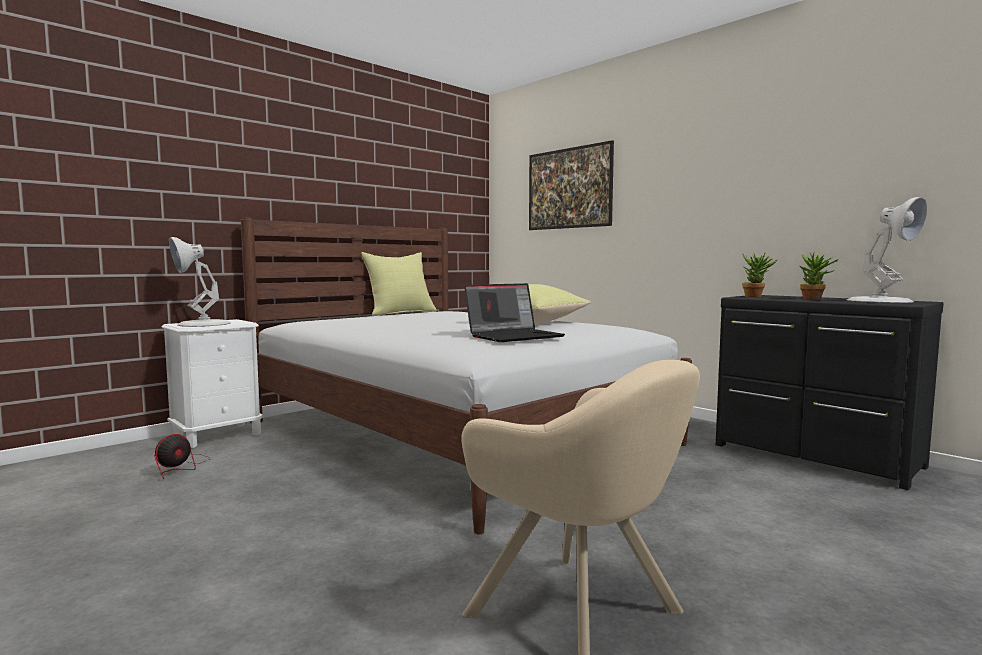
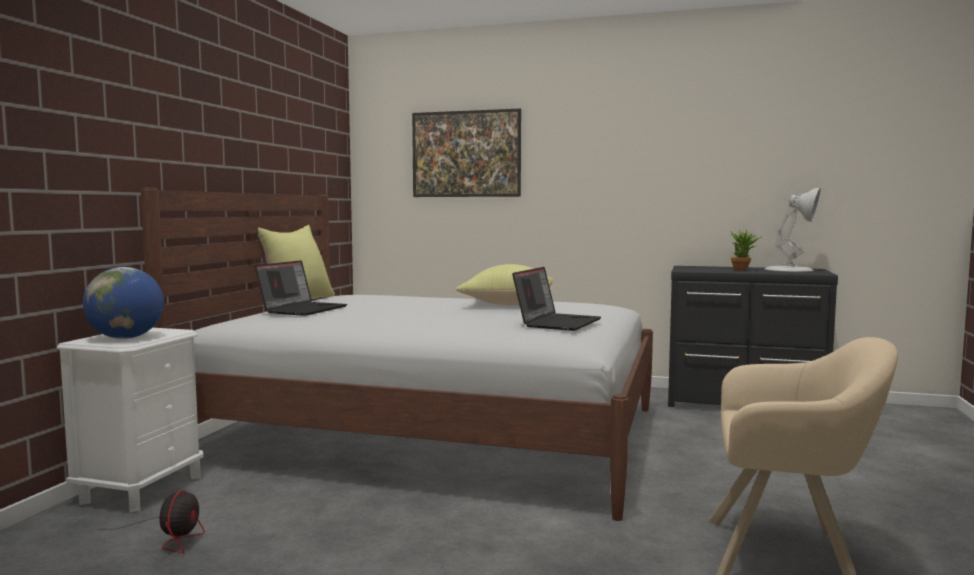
camera: 30 degrees left, 0 degrees up
(203, 324) = (126, 338): white table lamp -> globe
(368, 316) = (303, 309): none -> laptop
(756, 296) = (691, 268): potted plant -> none

